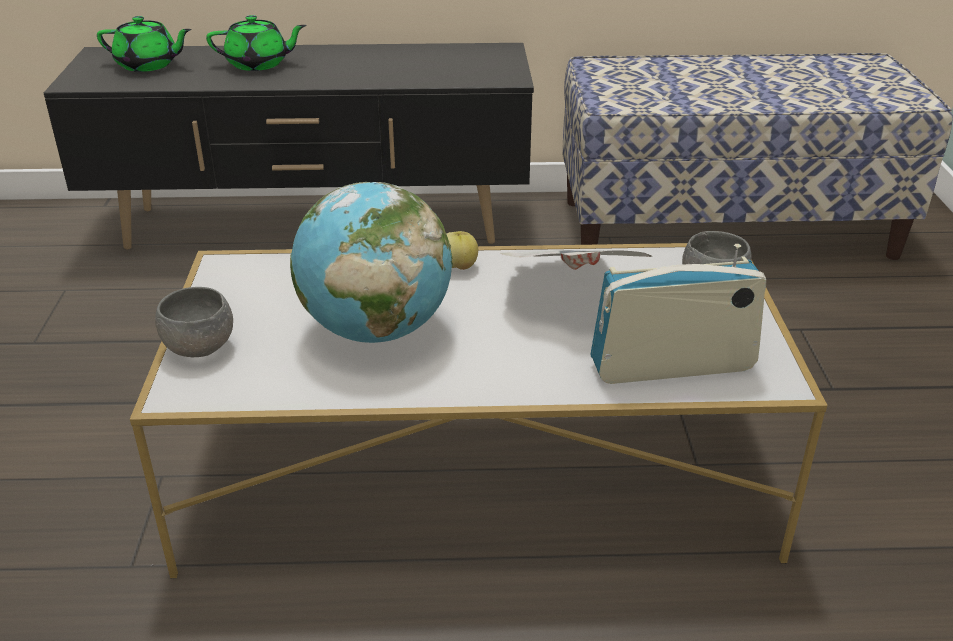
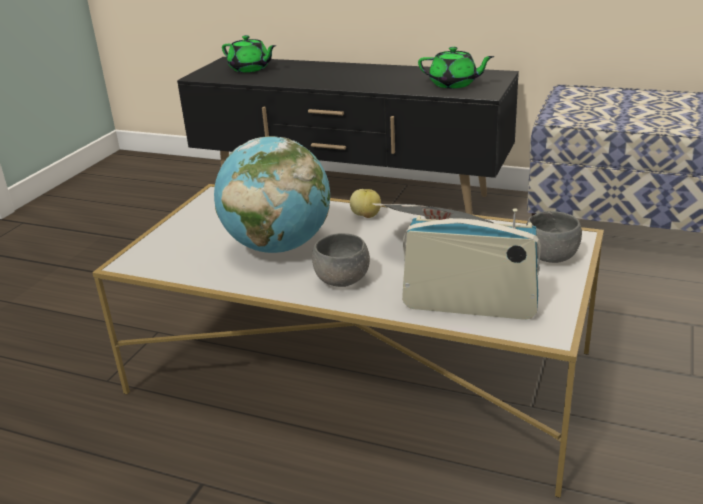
camera: 25 degrees right, 5 degrees down
(200, 347) = (163, 239): grey bowl -> grey bowl (342, 280)
(259, 64) = (318, 73): green teapot -> green teapot (454, 84)

